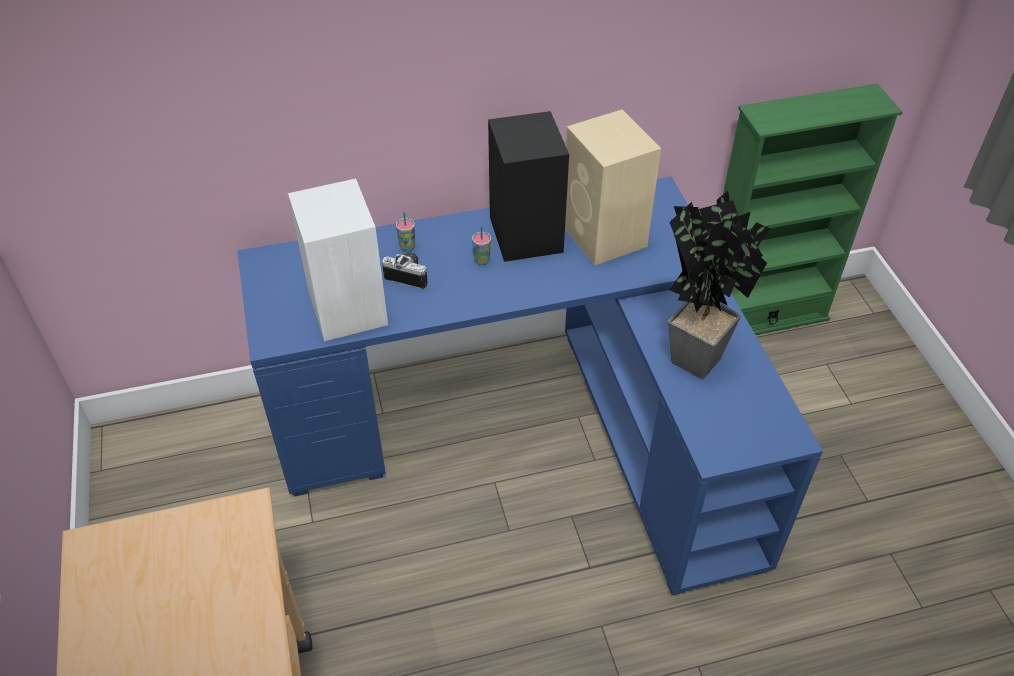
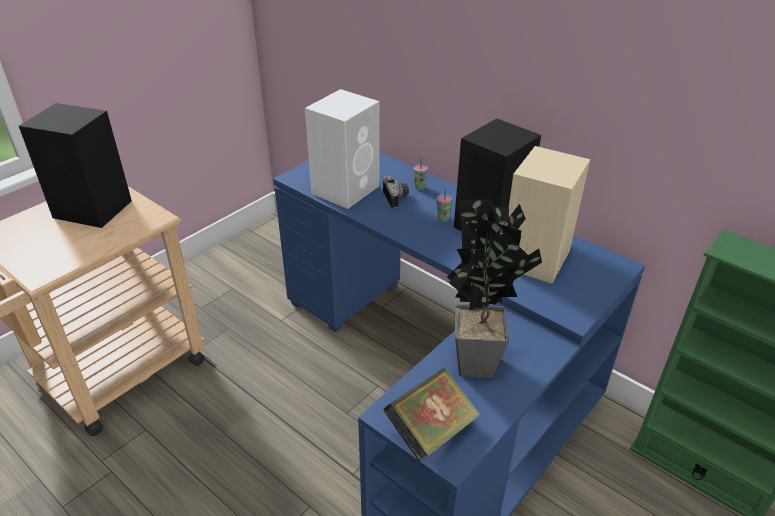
camera: 55 degrees right, 10 degrees down
(151, 577) = (94, 209): none -> black speaker
(753, 434) = (431, 431): none -> book

